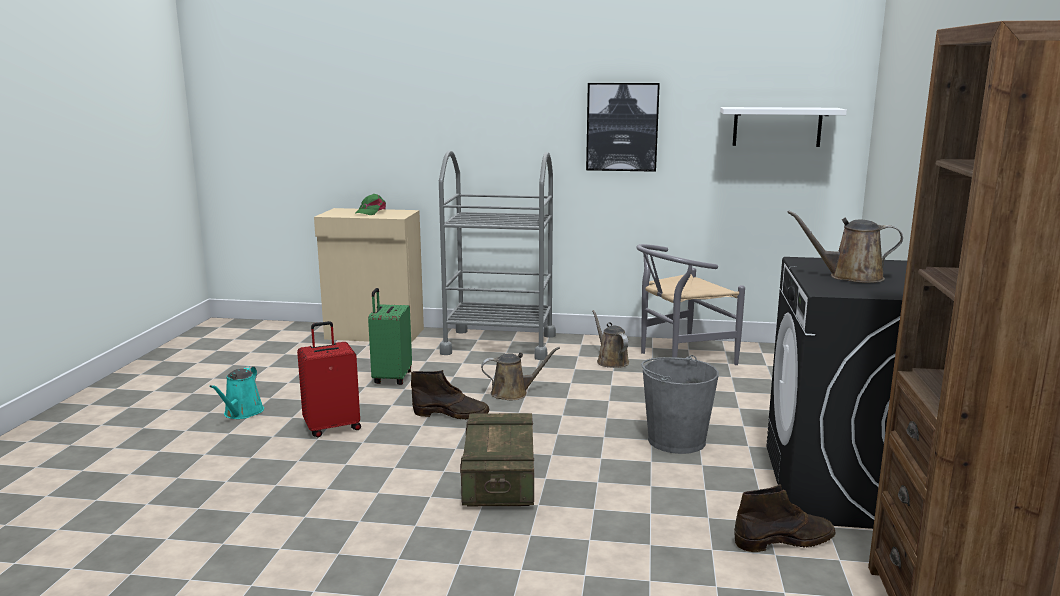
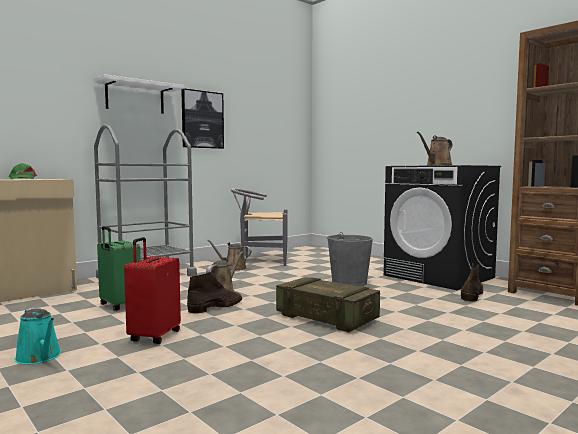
camera: 50 degrees left, 10 degrees down
(679, 357) = (260, 260): grey chair -> grey chair turned 75 degrees clockwise
(777, 126) = (276, 125): white shelf -> white shelf (135, 97)

